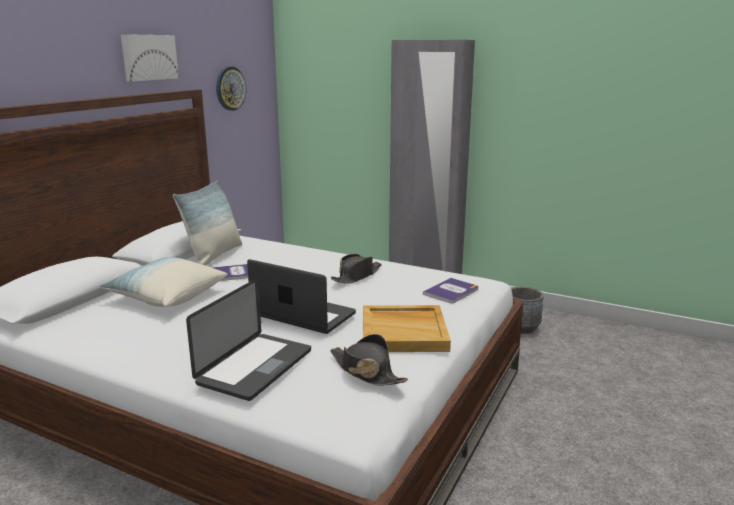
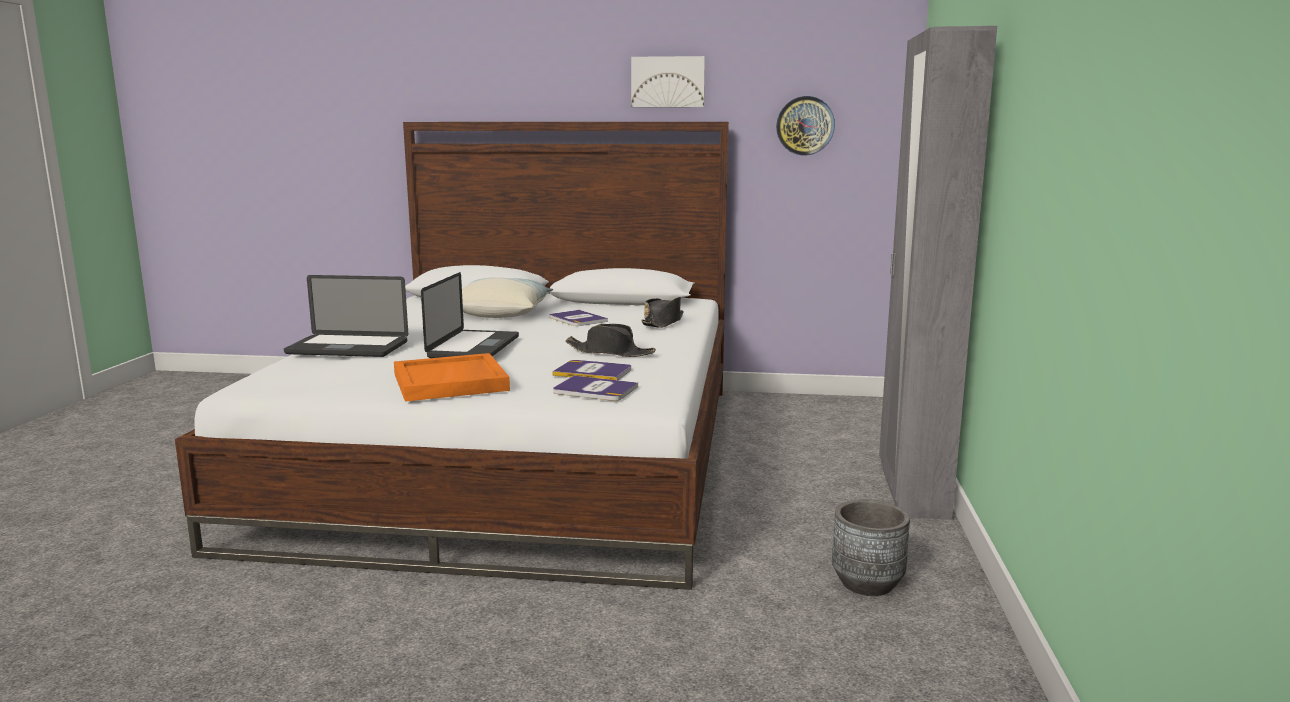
camera: 70 degrees right, 5 degrees down
(214, 256) = (624, 308): pillow -> none
(366, 371) = (343, 375): black hat -> black hat (663, 322)
(404, 332) = (451, 382): beige tray -> orange tray
(405, 287) = (593, 372): none -> book

